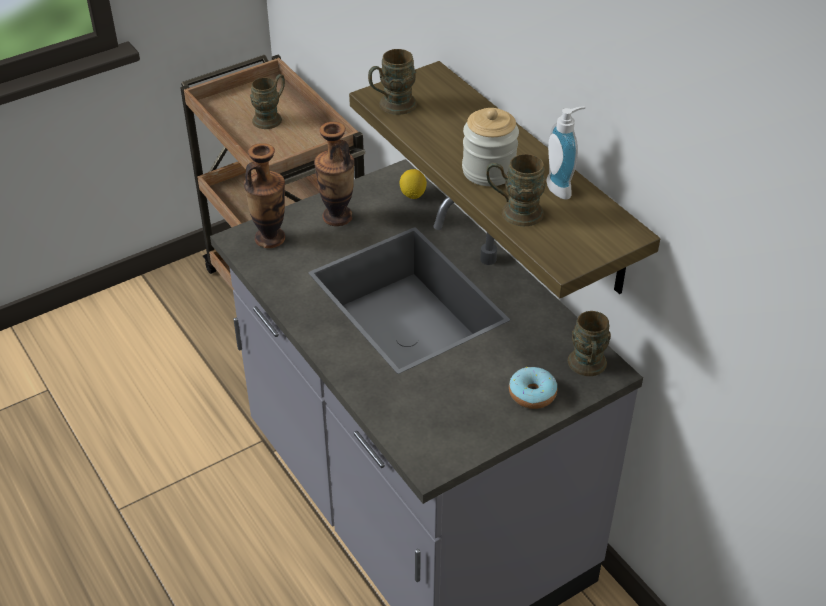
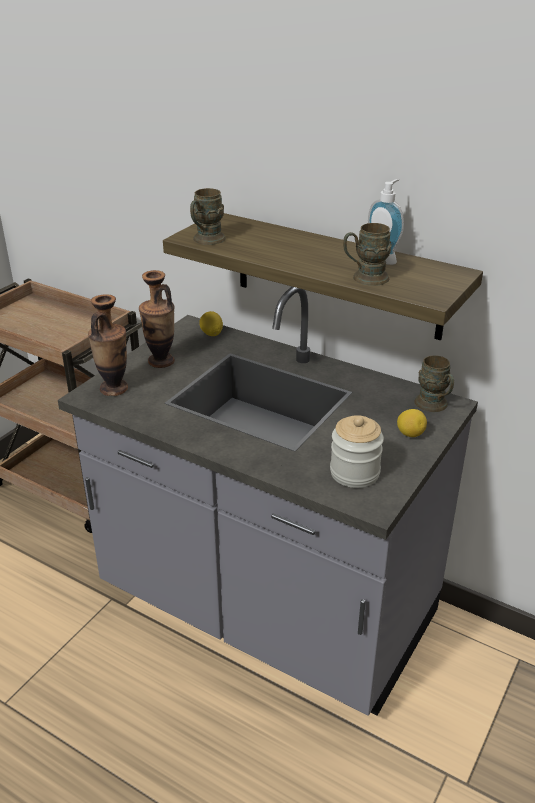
camera: 25 degrees left, 10 degrees down
(271, 117) = (46, 321): brown mug -> none
(488, 171) = (320, 260): jar -> jar (354, 473)
(532, 394) = (410, 434): donut -> lemon

